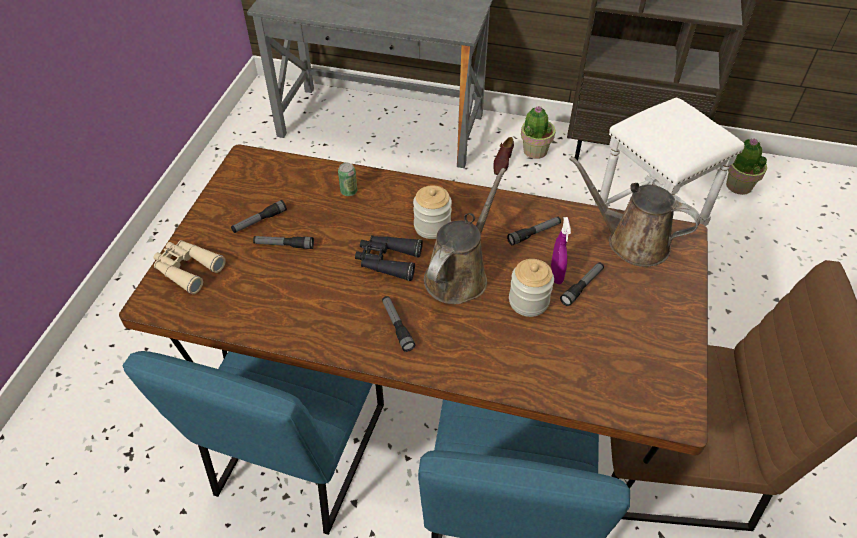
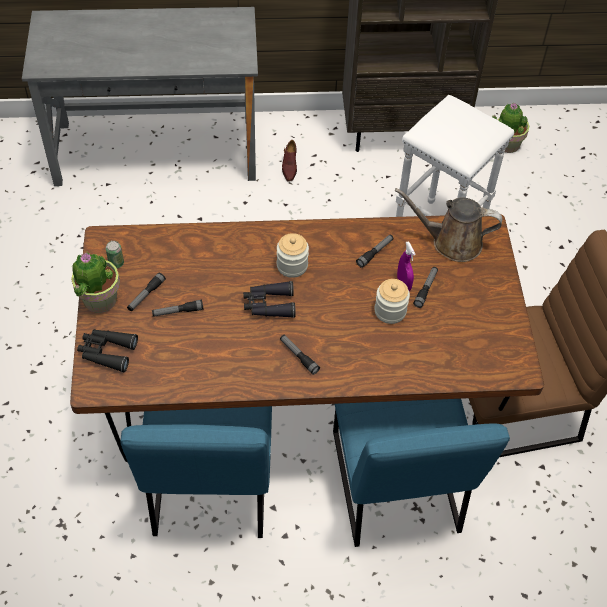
camera: 20 degrees left, 5 degrees up
(187, 269) = (107, 352): beige binoculars -> black binoculars
(349, 191) = (209, 250): can -> can (116, 263)
(459, 275) = (329, 302): brown watering can -> none
(534, 151) = (315, 147): potted plant -> potted plant (99, 300)

